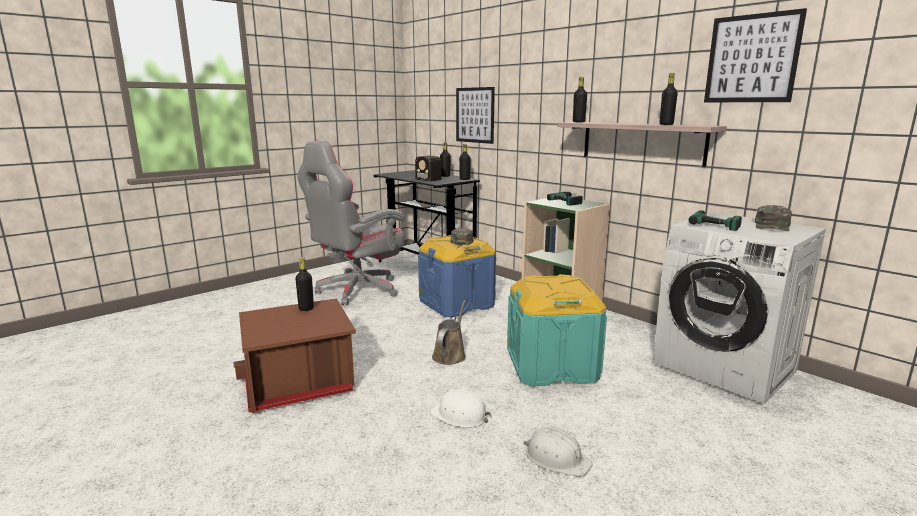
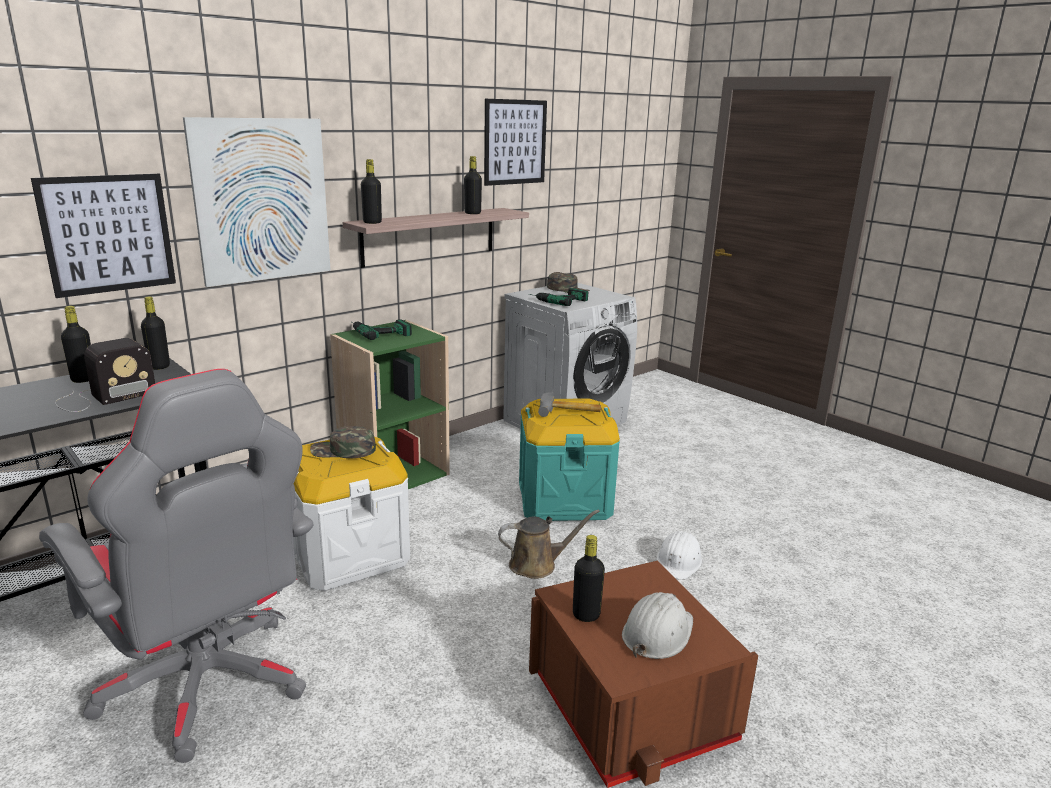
camera: 90 degrees left, 5 degrees up
(450, 355) = (537, 564): brown watering can -> brown watering can turned 150 degrees clockwise
(457, 303) = (348, 554): blue storage box -> white storage box
(534, 104) = (262, 200): none -> picture
(554, 285) = (569, 412): none -> hammer
(557, 458) = (728, 516): white hard hat -> white hard hat (657, 632)

